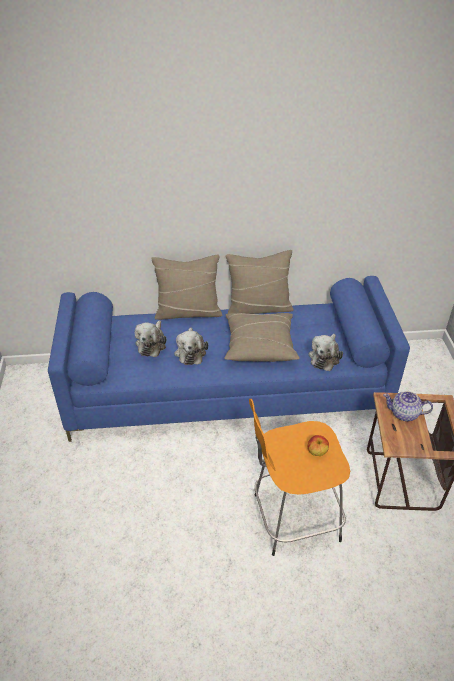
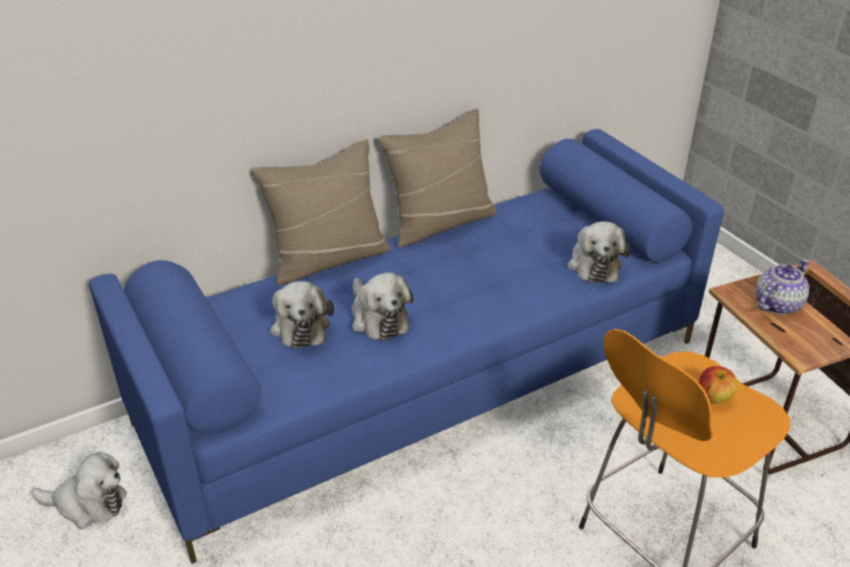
camera: 25 degrees left, 5 degrees down
(41, 398) = (88, 504): none -> plush toy
(260, 345) = (484, 276): beige pillow -> none
(404, 414) = (776, 304): teapot -> teapot turned 150 degrees clockwise

